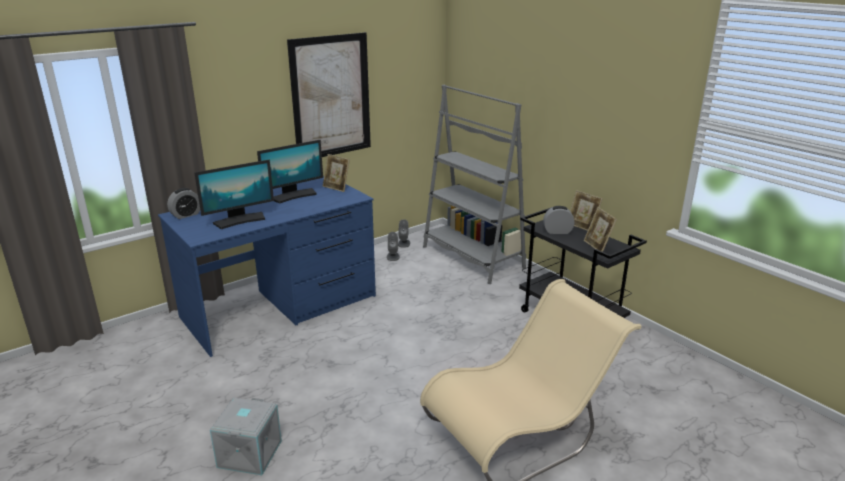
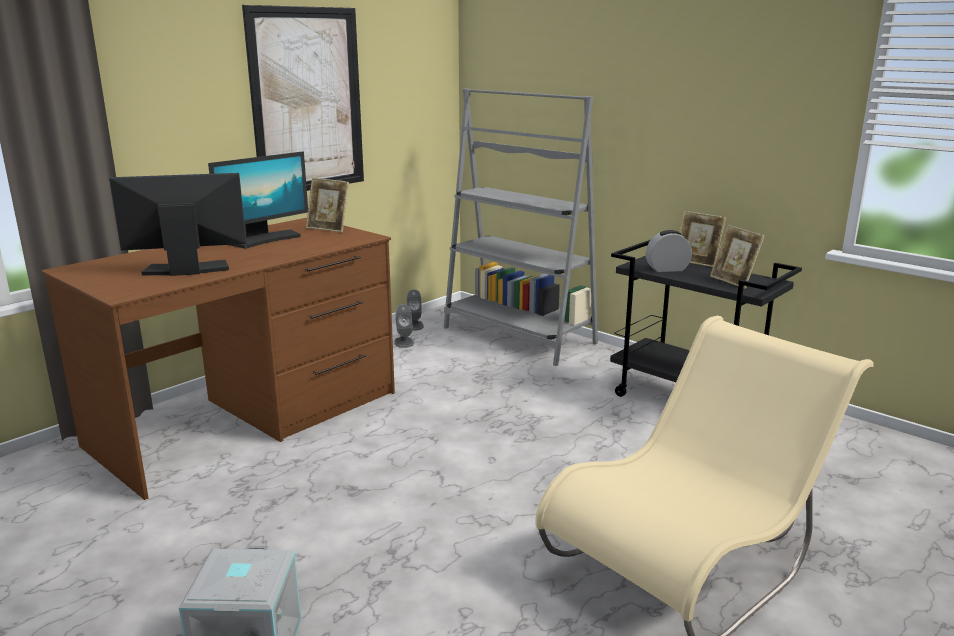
camera: 10 degrees left, 5 degrees down
(186, 215) = (92, 268): alarm clock -> none
(240, 220) = (187, 270): monitor -> monitor turned 150 degrees counterclockwise
(281, 306) = (249, 418): blue desk -> brown desk

